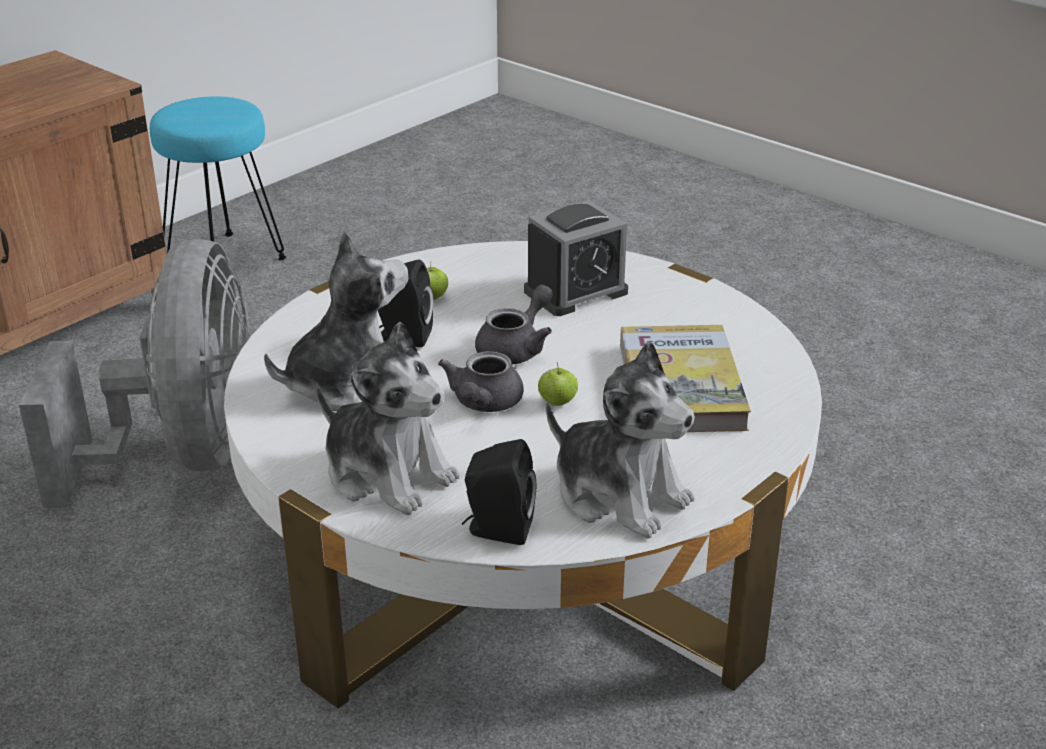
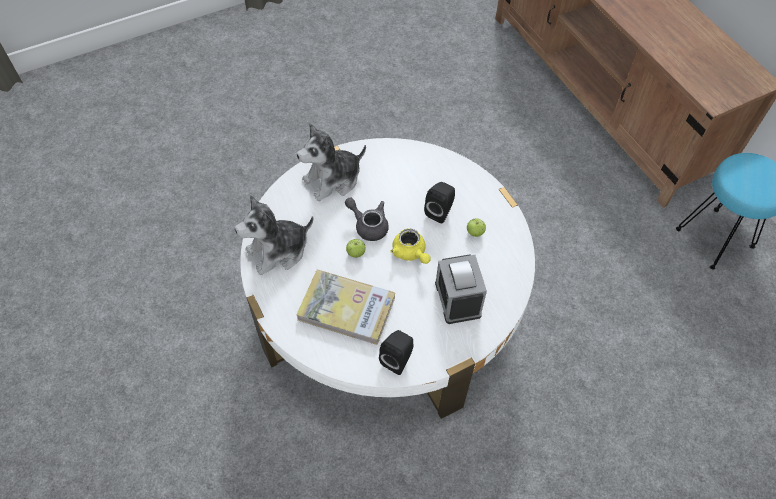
camera: 110 degrees right, 25 degrees up
(184, 455) = (508, 191): grey fan -> none
(346, 384) = (407, 181): plush toy -> none
(497, 530) = (279, 204): black speaker -> black speaker (398, 359)
(516, 348) = (410, 253): grey teapot -> yellow teapot

